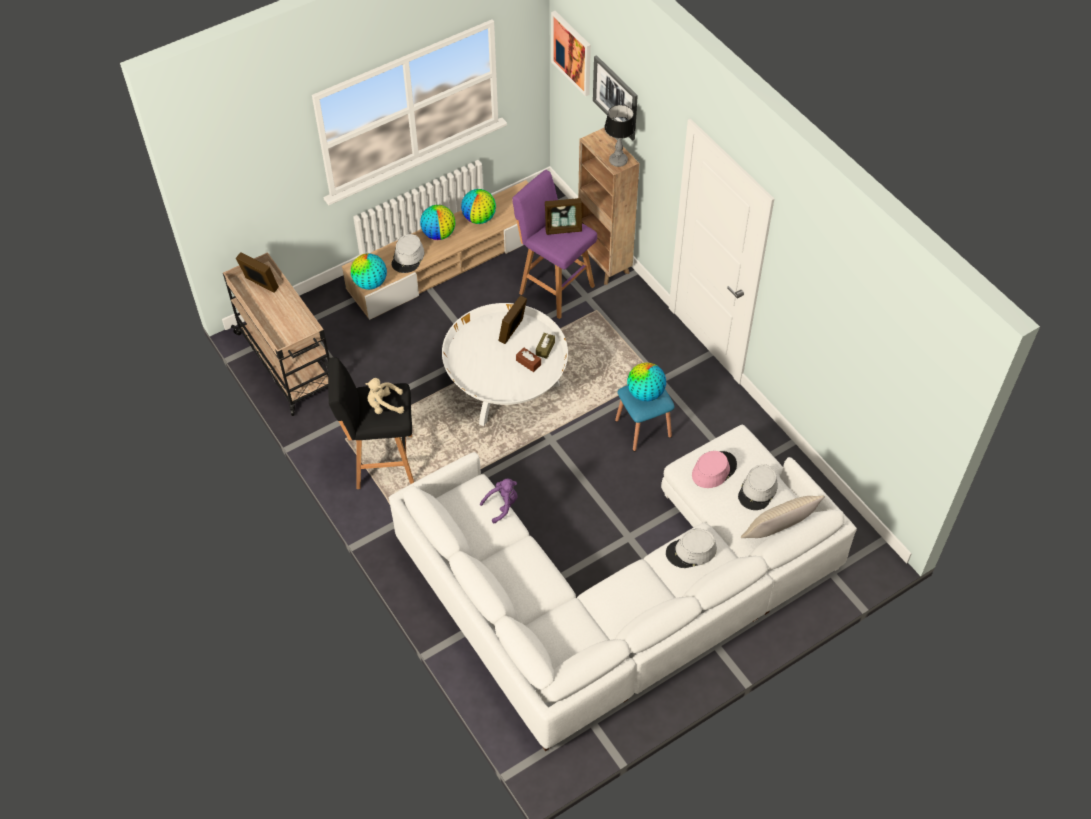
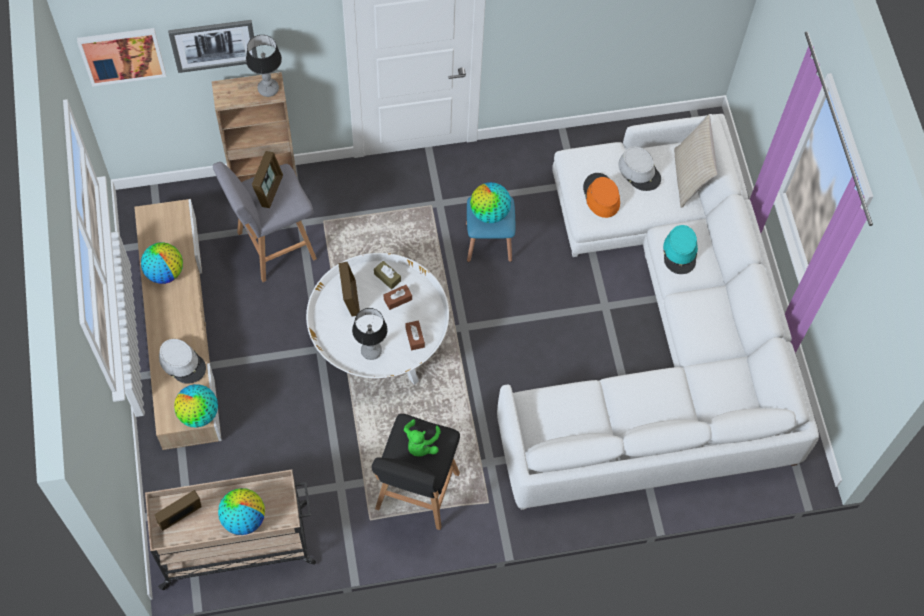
camera: 70 degrees left, 10 degrees up
(384, 405) = (420, 444): beige plush toy -> green plush toy
(439, 234) = (165, 320): globe -> globe (243, 518)
(472, 363) = (371, 351): none -> table lamp
(499, 386) = (415, 337): none -> brown tissue box
(502, 505) = (562, 389): purple plush toy -> none
(513, 331) = (350, 298): picture frame -> picture frame turned 150 degrees counterclockwise
(554, 288) = (273, 247): purple stool -> grey stool
(691, 552) = (680, 252): grey hat -> turquoise hat
(714, 470) = (601, 196): pink hat -> orange hat

